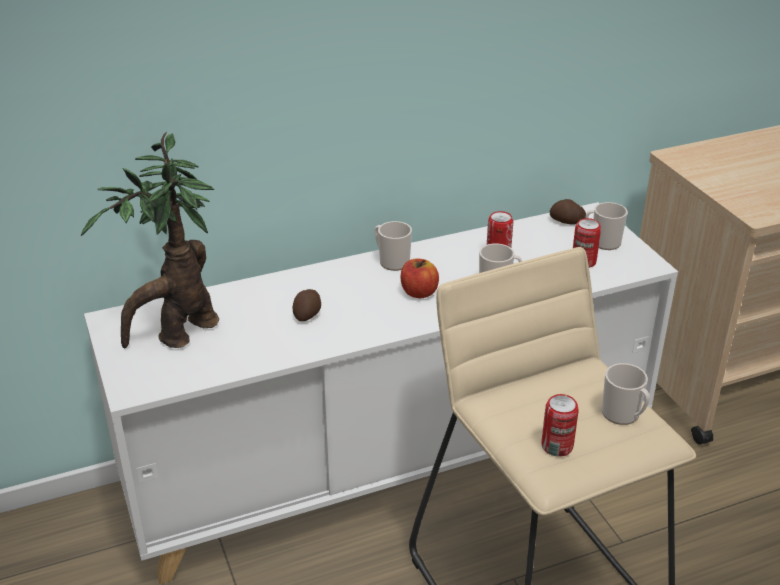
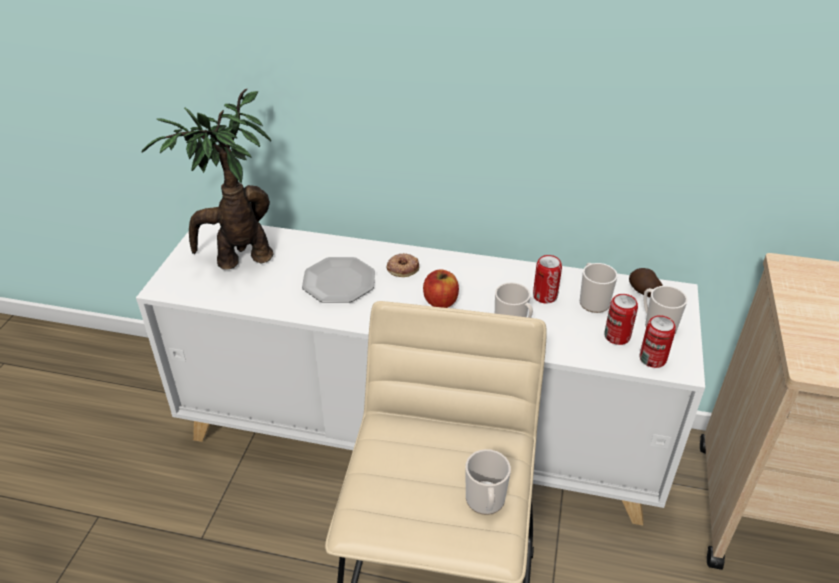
camera: 35 degrees right, 5 degrees up
(308, 314) = (338, 282): potato -> plate
(353, 279) = (402, 268): none -> donut
(391, 261) = (449, 265): mug -> mug (592, 301)
(557, 446) = (394, 498): can -> can (652, 359)

